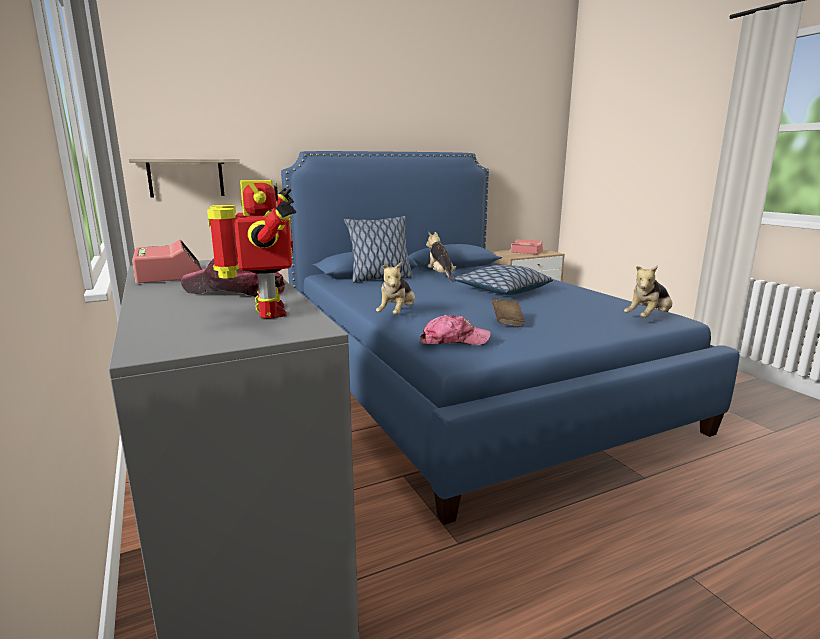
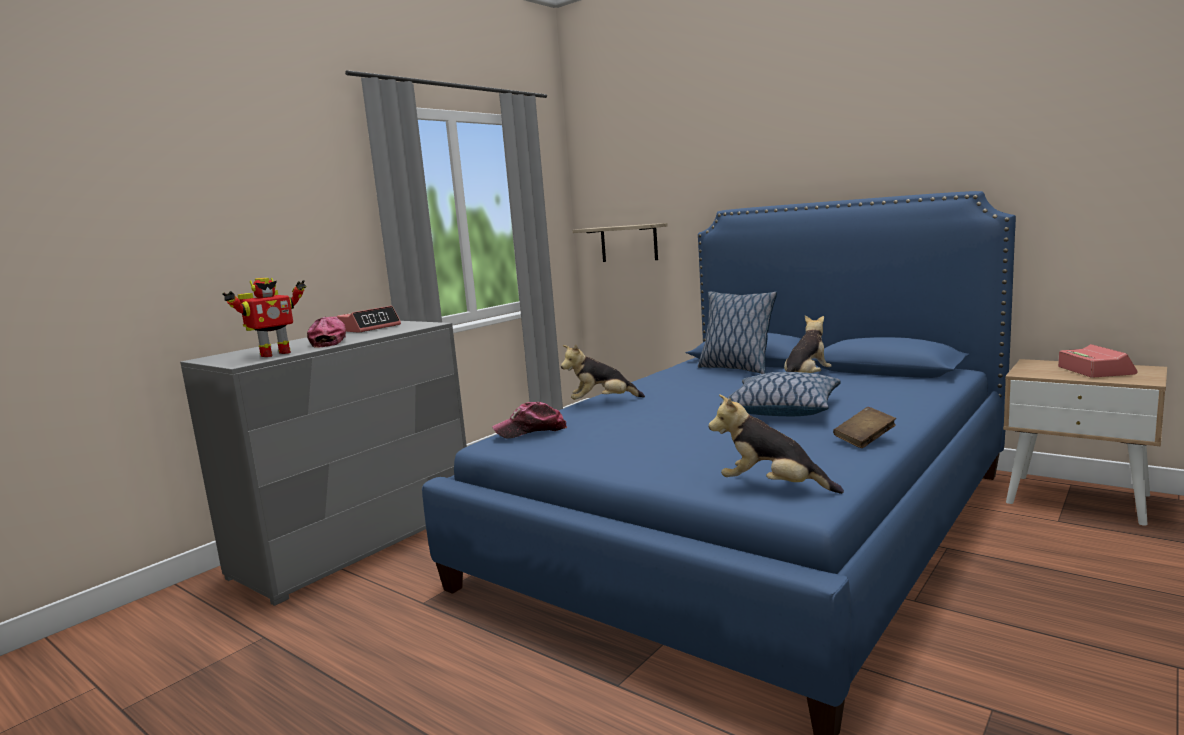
camera: 65 degrees right, 5 degrees down
(454, 340) = (531, 430): cap -> cap turned 105 degrees clockwise
(507, 322) = (628, 434): brown book -> brown book (864, 440)

